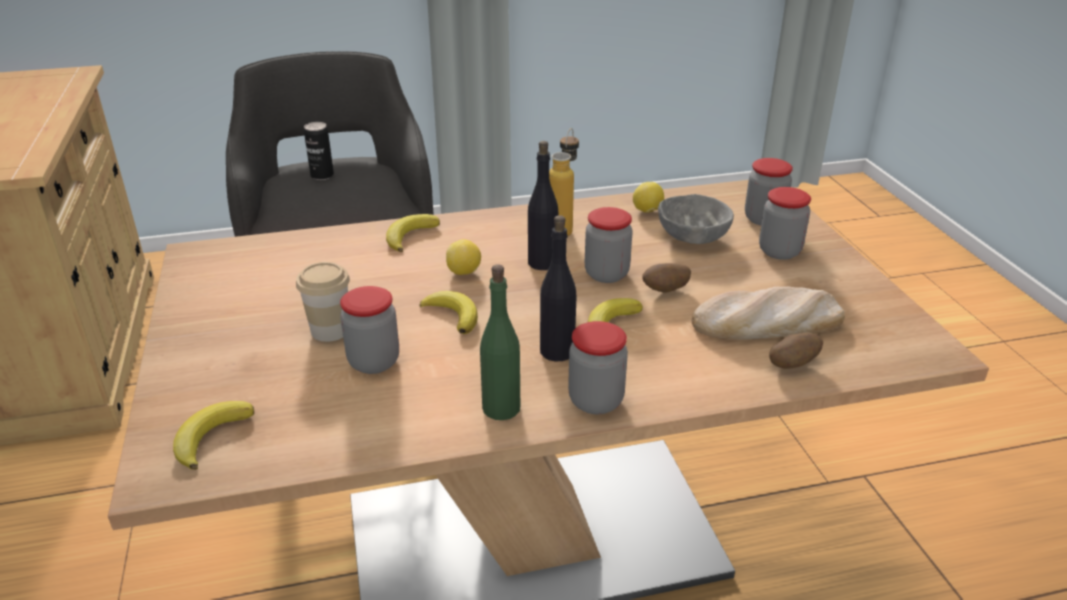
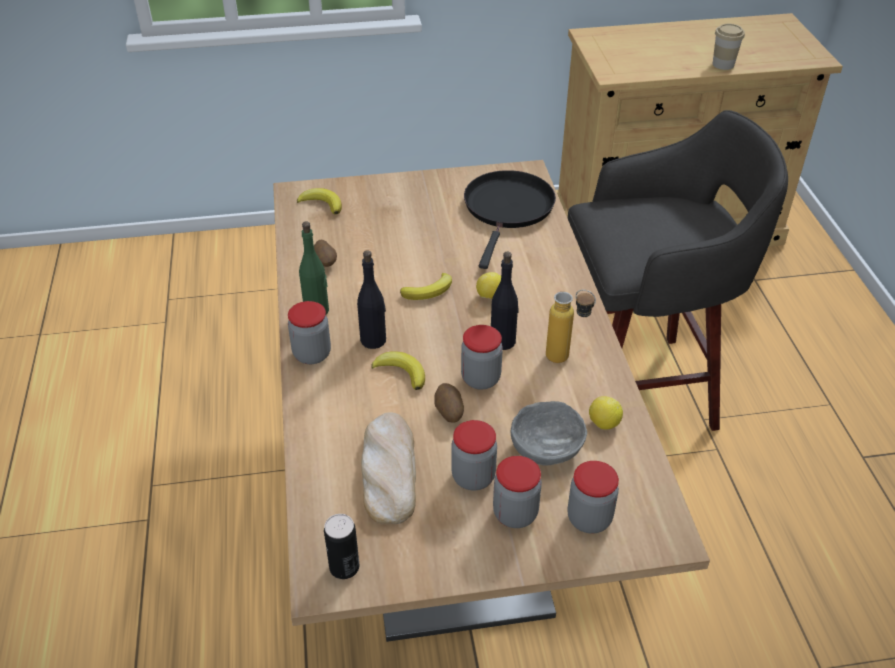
camera: 95 degrees right, 10 degrees up
(280, 265) = (508, 209): none -> black frying pan
(322, 175) = (677, 220): can -> can (344, 567)
(330, 330) = (419, 237): cup -> cup (723, 64)
(374, 362) = (379, 257): jar -> jar (473, 477)
(410, 236) = (552, 268): banana -> none
(792, 364) = (327, 472): potato -> potato (325, 263)

